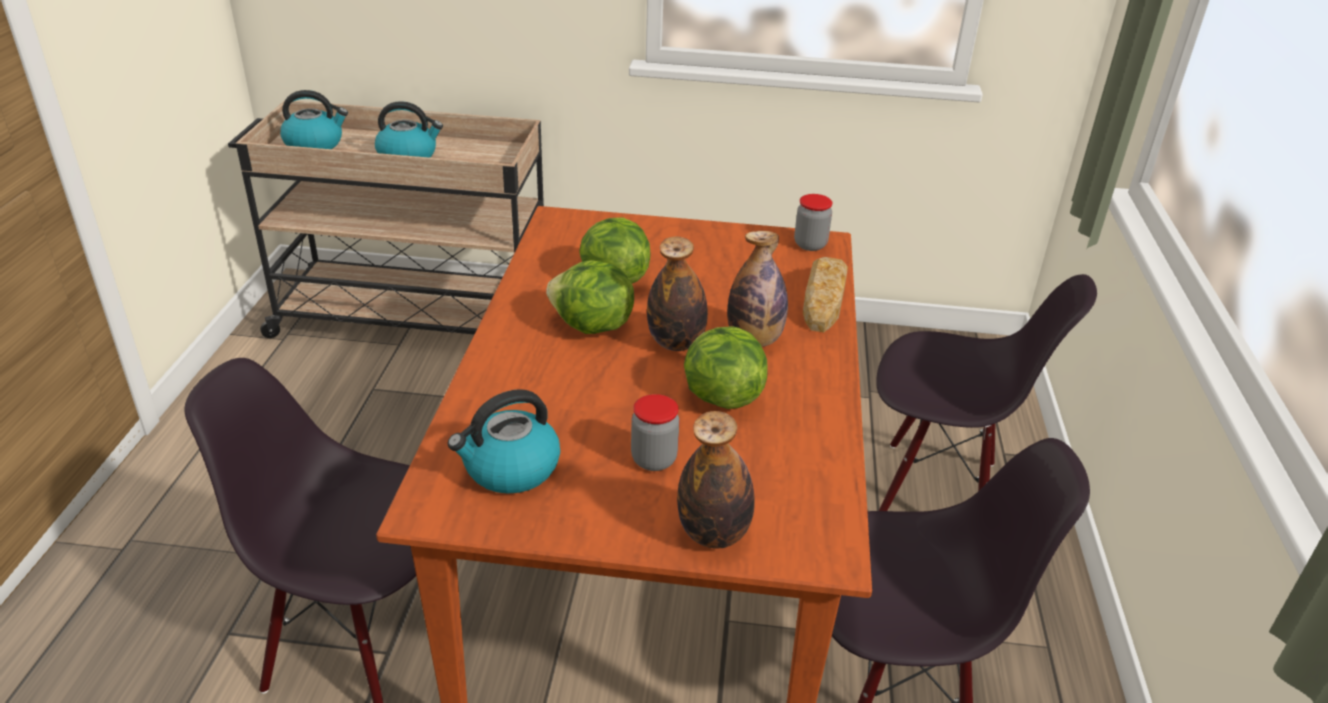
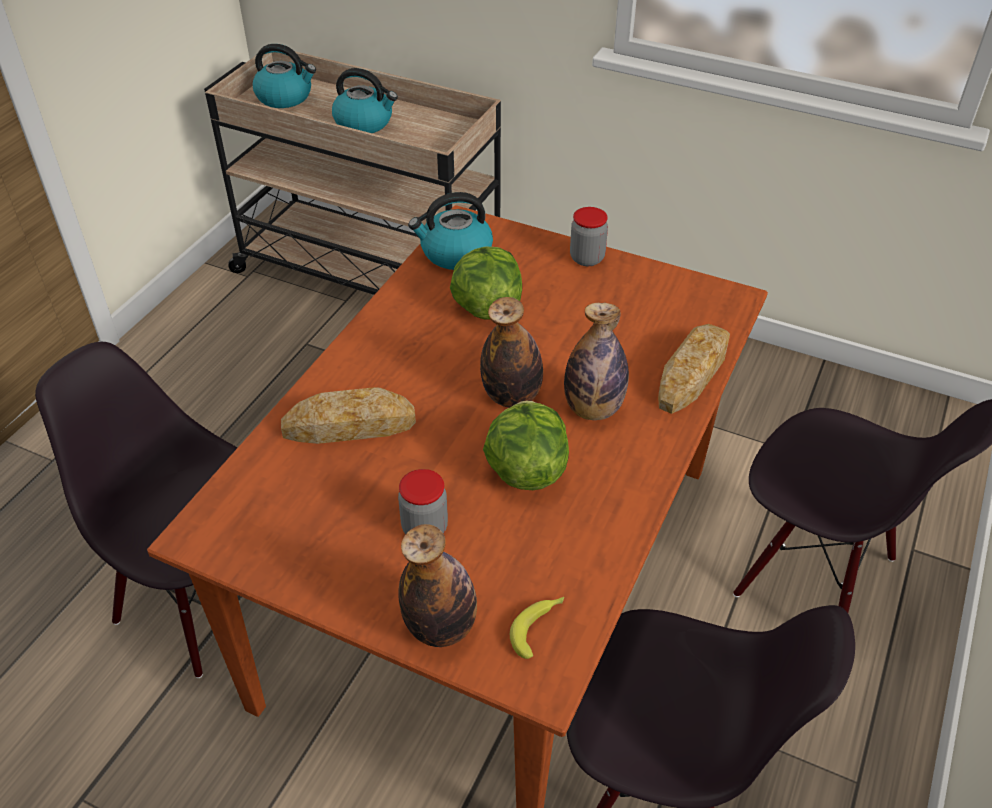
camera: 20 degrees right, 10 degrees up
(510, 469) = (289, 508): kettle -> kettle (455, 253)
(533, 391) = (349, 425): none -> bread
(591, 327) = (438, 361): lettuce -> none
(803, 514) = (539, 627): none -> banana
(810, 244) = (713, 299): jar -> jar (587, 258)

